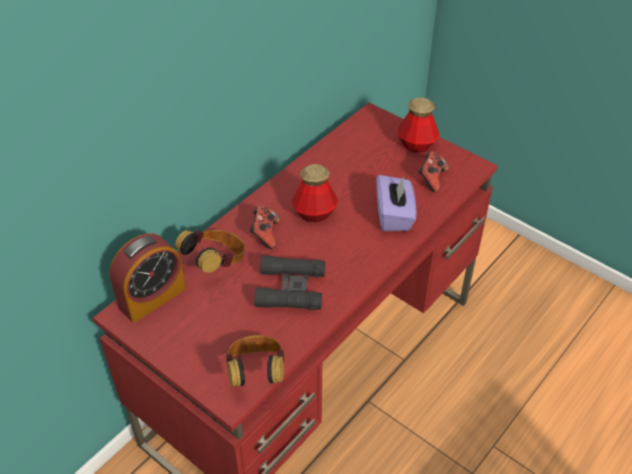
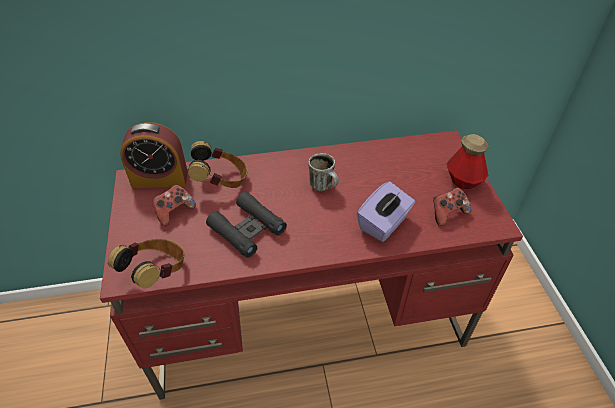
camera: 40 degrees right, 0 degrees up
(265, 234) = (274, 181): game controller -> game controller (174, 212)
(314, 213) = (324, 187): bottle -> mug

